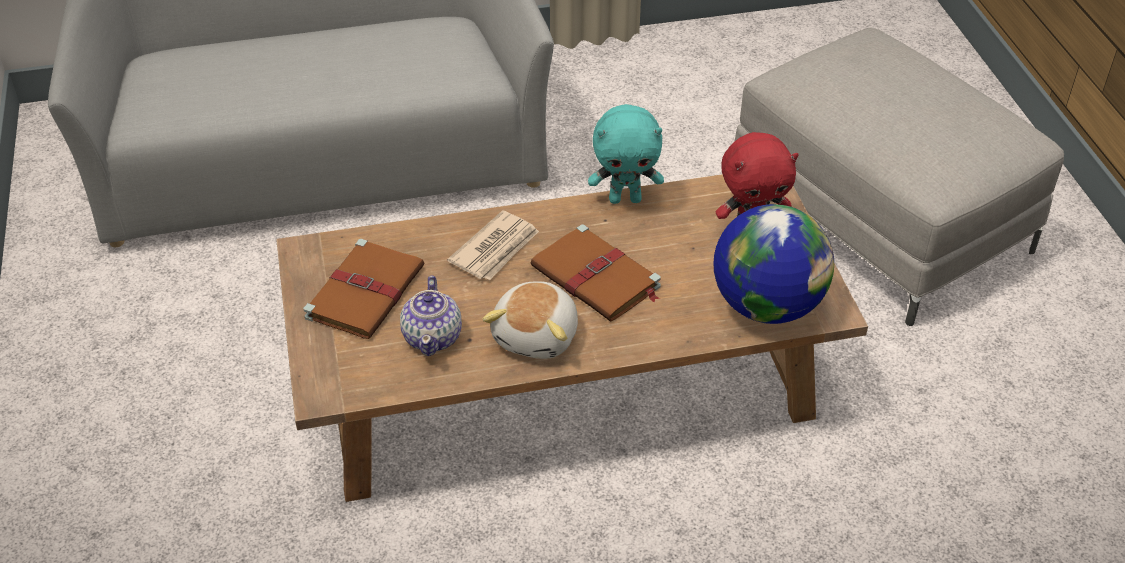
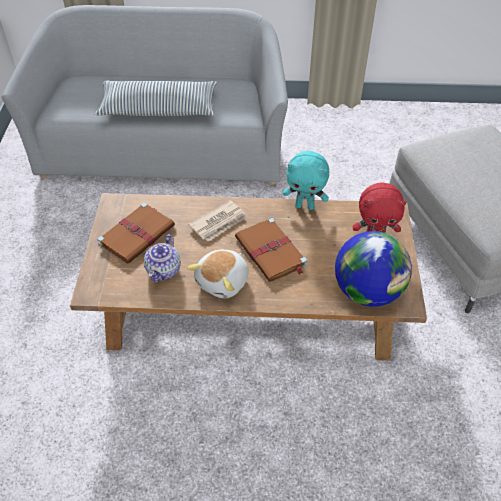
camera: 15 degrees right, 5 degrees up
(324, 86) = (159, 109): none -> pillow

